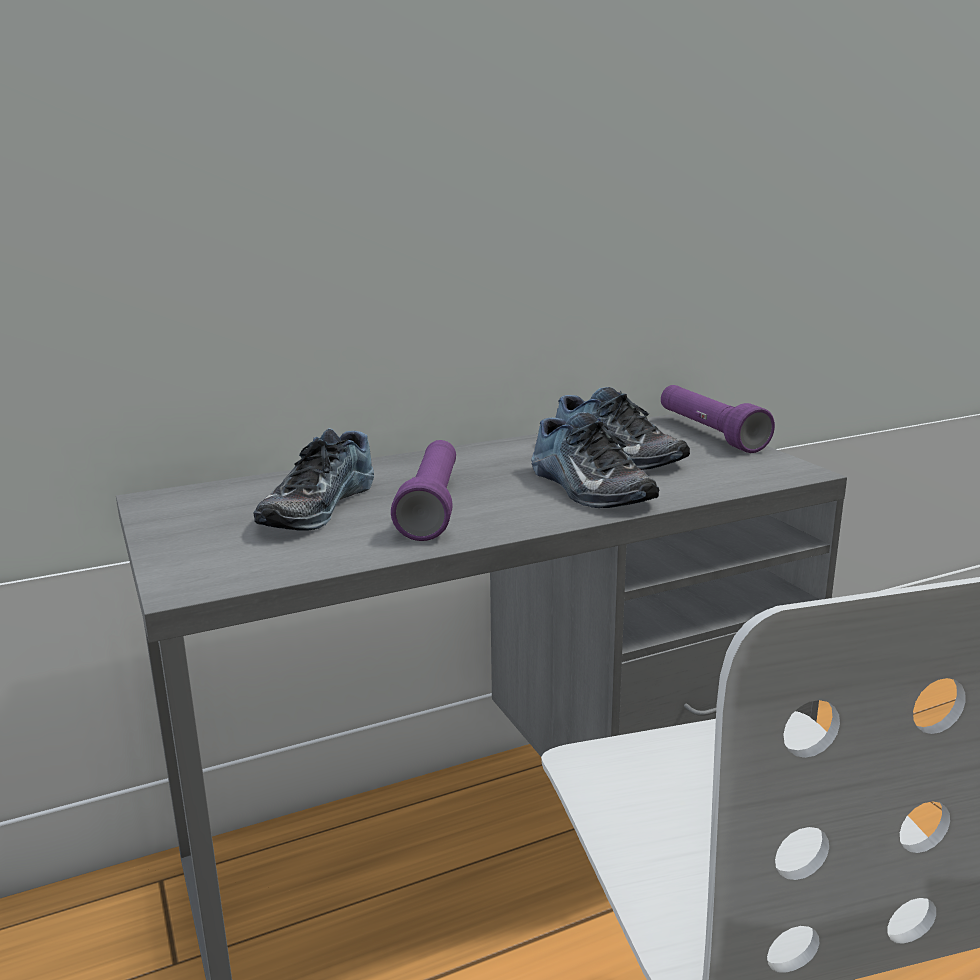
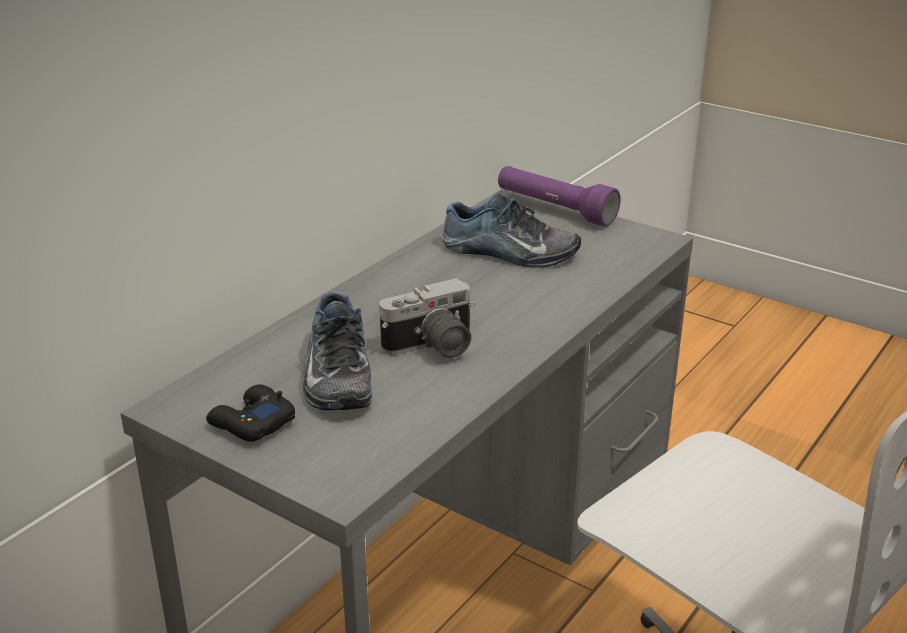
camera: 30 degrees left, 10 degrees up
(195, 522) = (251, 422): none -> black game controller
(432, 506) = (433, 348): purple flashlight -> camera
(586, 488) = (528, 296): shoe -> none

